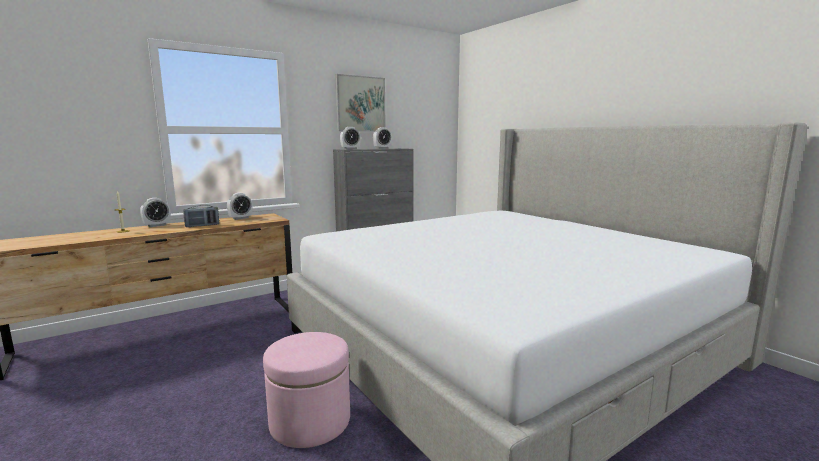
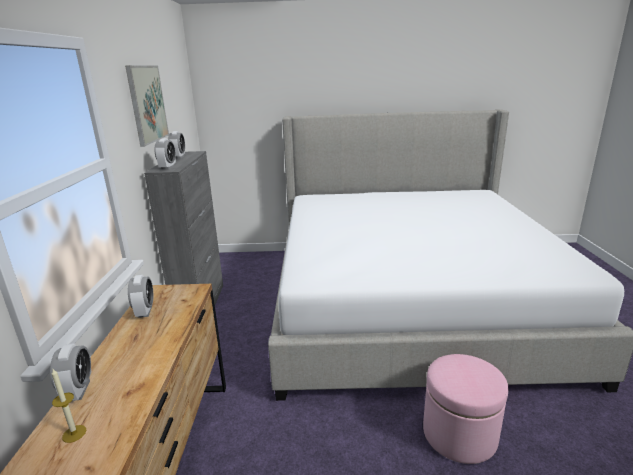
camera: 55 degrees left, 10 degrees up
(202, 226) = (153, 347): radio -> none

